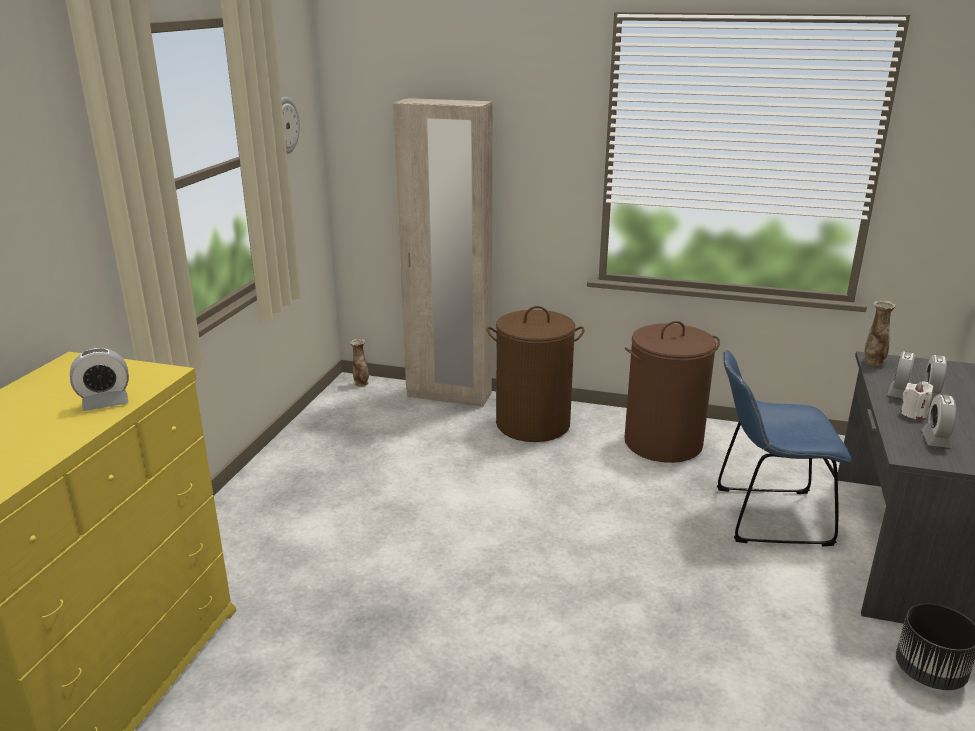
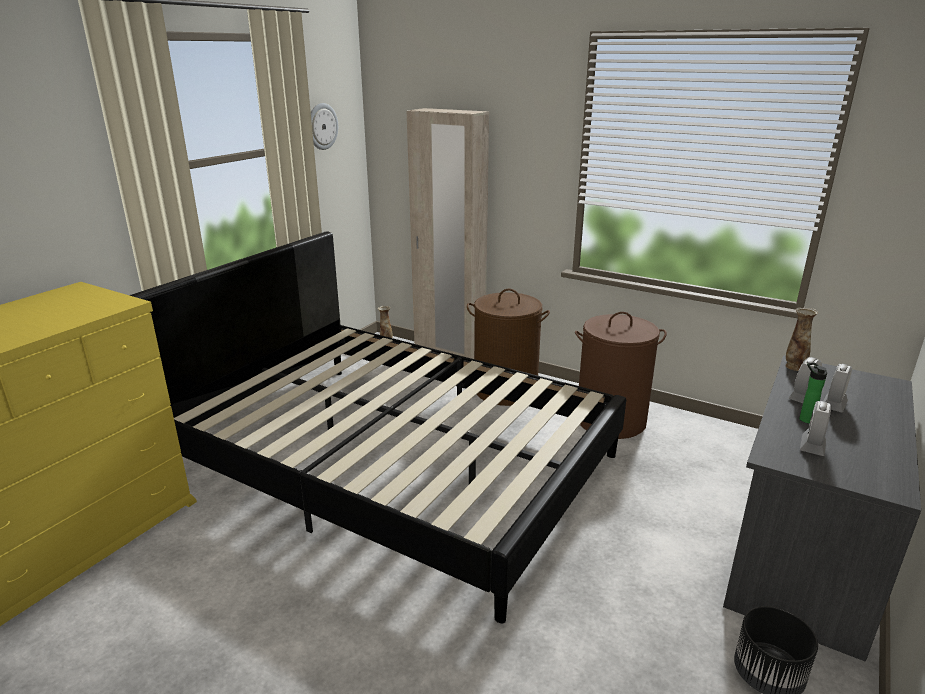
camera: 15 degrees right, 0 degrees up
(105, 403) = (63, 319): alarm clock -> none
(453, 523) = (396, 461): none -> black bed
(765, 516) = (673, 498): blue chair -> none
(913, 414) = (805, 419): white candle -> bottle

